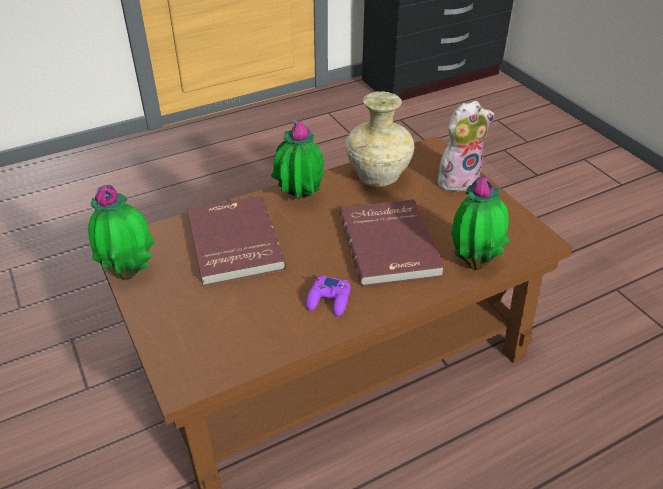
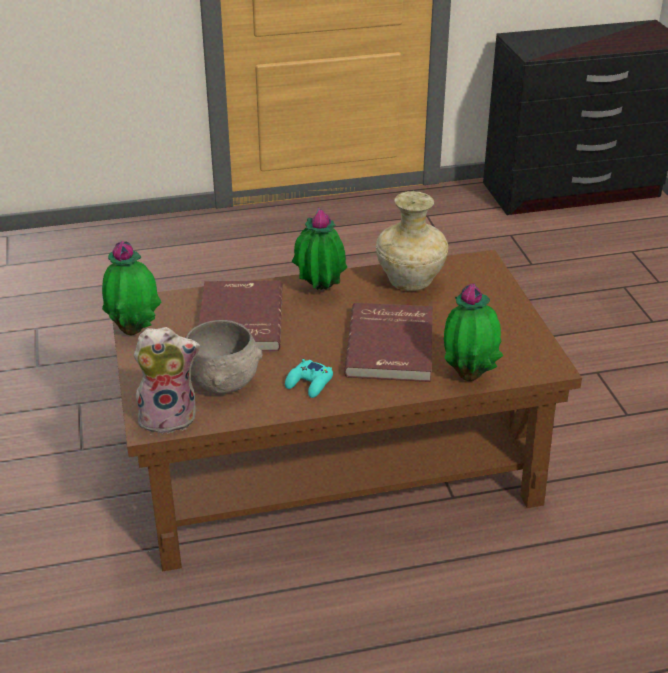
camera: 15 degrees right, 5 degrees down
(240, 314) = (222, 380): none -> grey bowl
(329, 300) = (309, 383): purple game controller -> turquoise game controller
(458, 179) = (494, 296): plush toy -> plush toy (169, 417)

